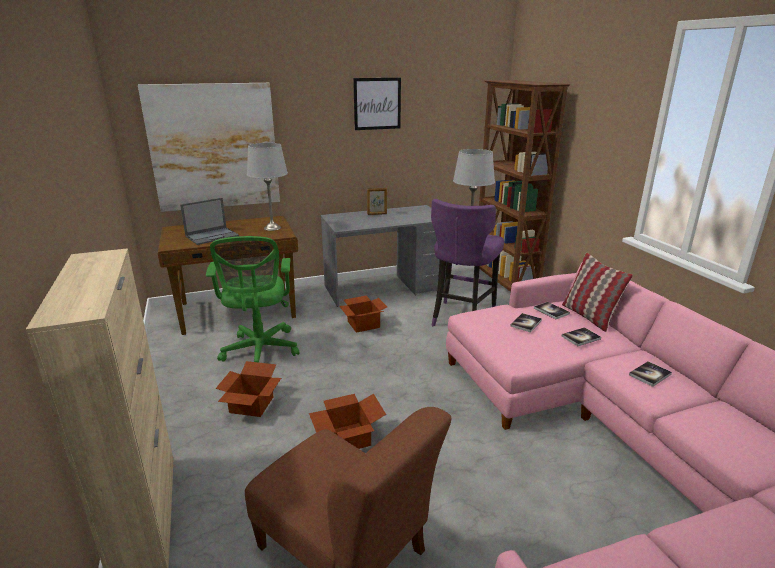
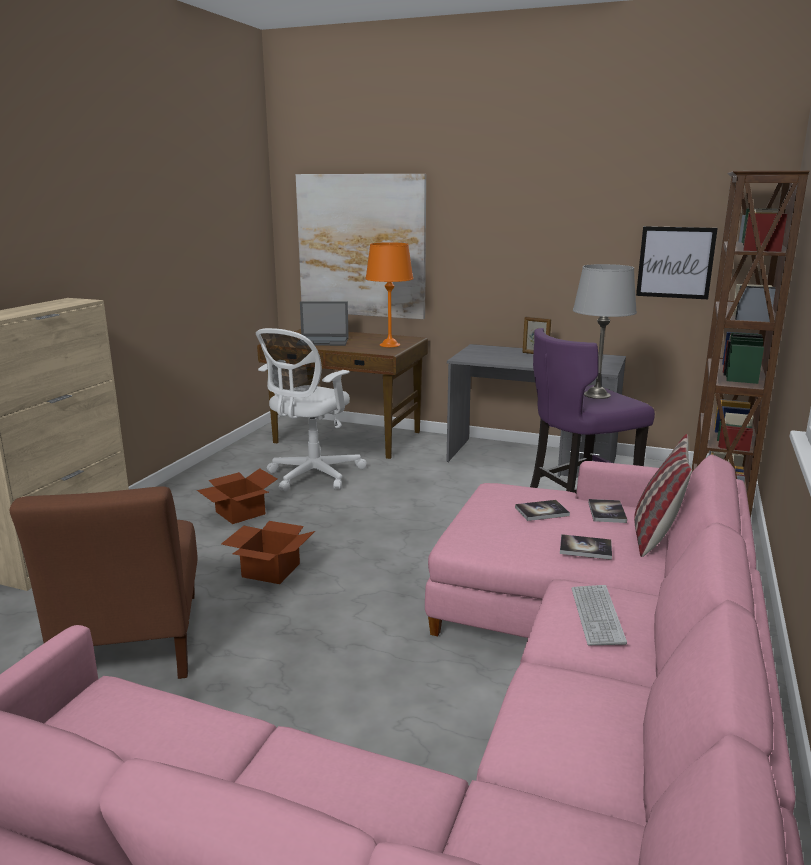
camera: 40 degrees right, 5 degrees down
(260, 352) = (312, 476): green office chair -> white office chair
(272, 228) = (390, 345): grey table lamp -> orange table lamp
(363, 324) = (448, 485): cardboard box -> none
(377, 103) = (562, 204): picture -> picture (675, 262)
(650, 374) = (597, 616): book -> keyboard

